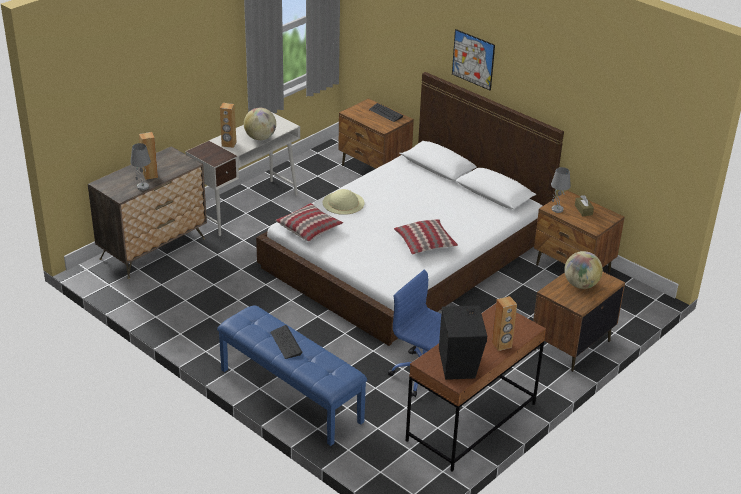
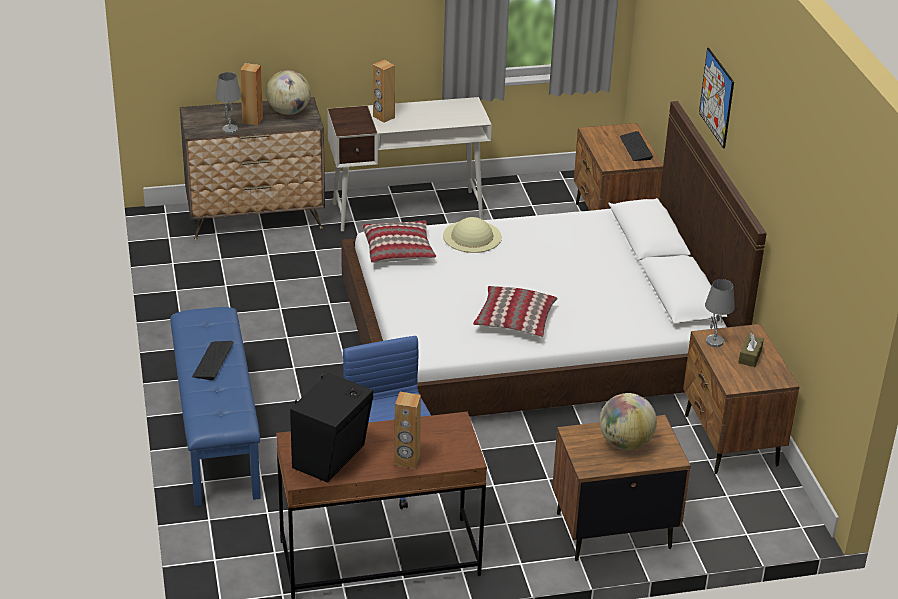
camera: 35 degrees right, 0 degrees up
(260, 138) = (428, 122): globe -> globe (289, 112)

